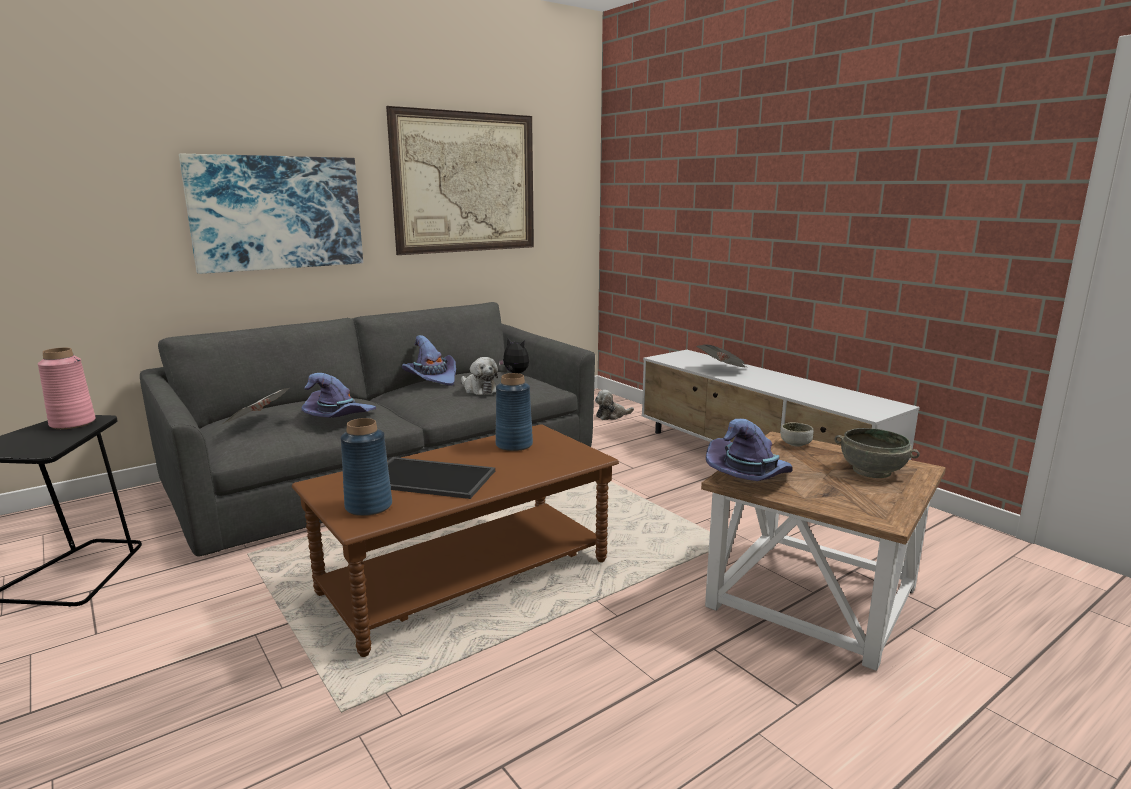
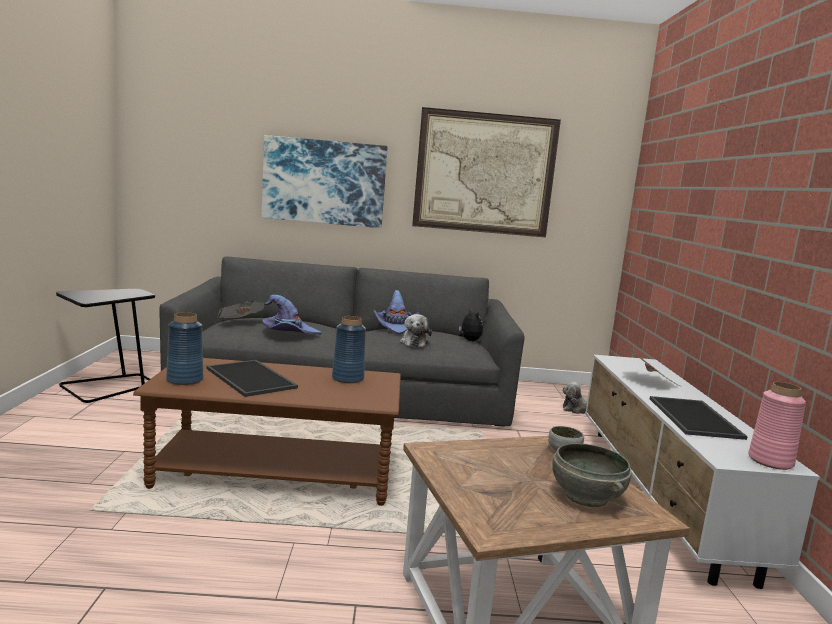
camera: 35 degrees right, 5 degrees down
(72, 423) = (129, 292): pink vase -> pink vase (770, 461)
(750, 477) = (452, 455): purple hat -> none
(799, 389) = (696, 418): none -> tray

